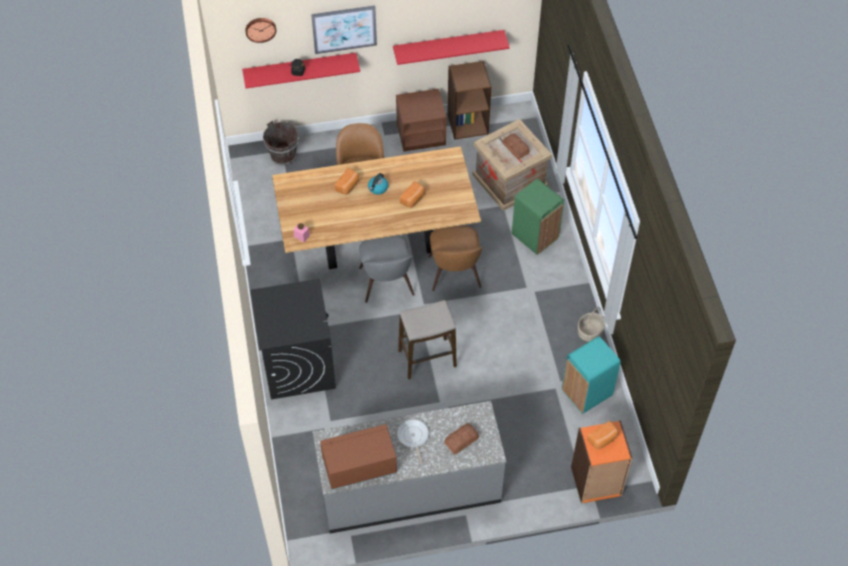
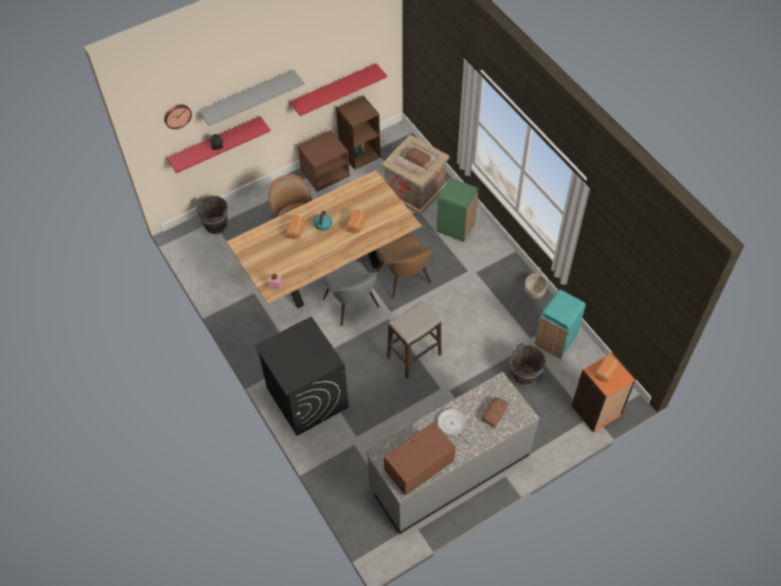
camera: 20 degrees left, 0 degrees up
(344, 29) = (248, 97): picture -> grey shelf
(535, 418) = (524, 375): none -> brown bucket

